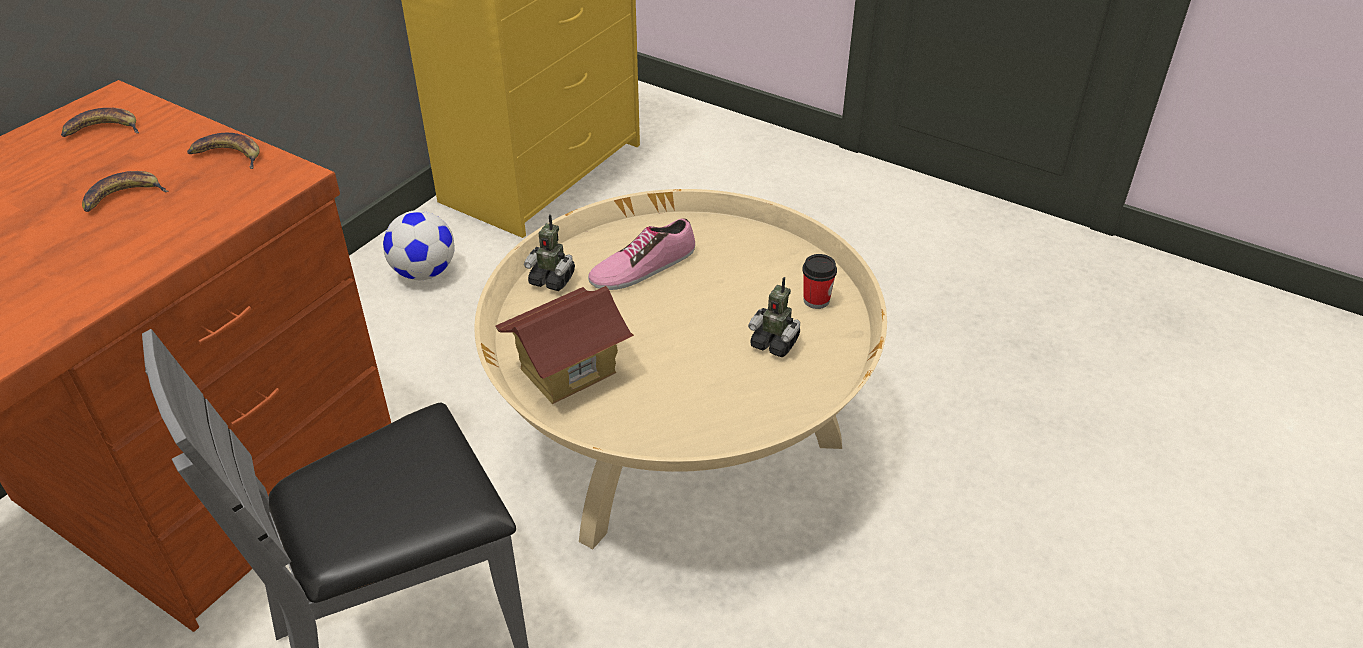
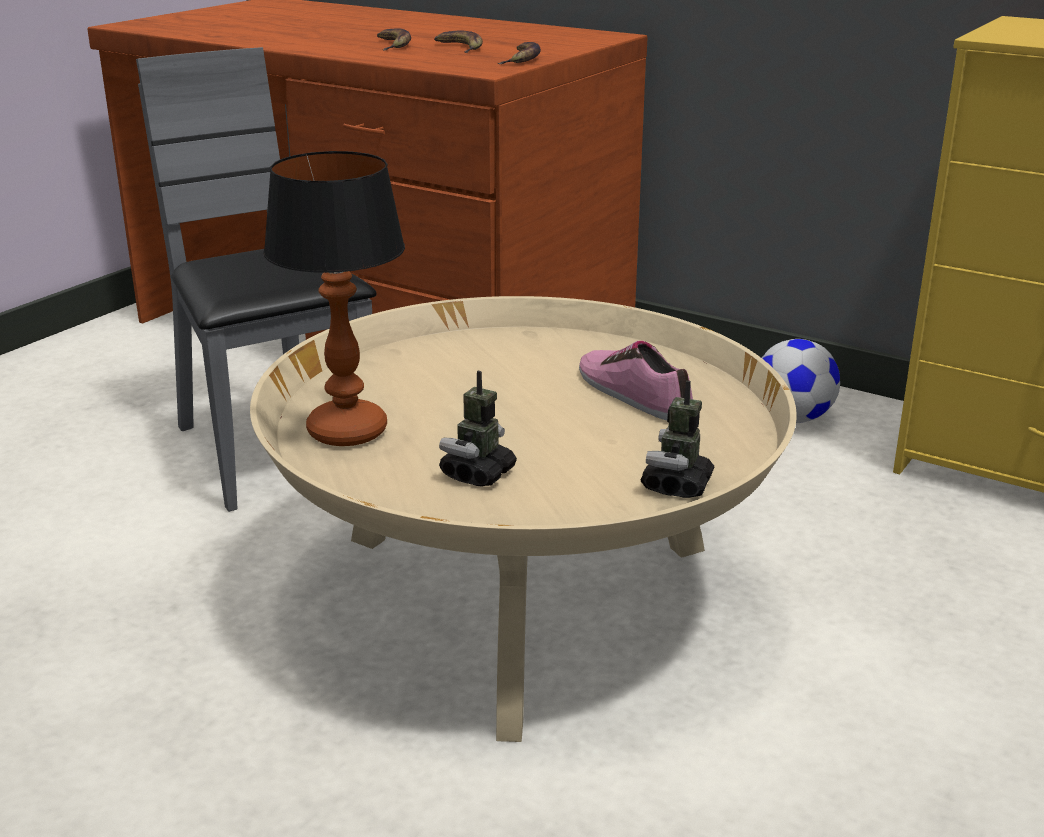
camera: 90 degrees right, 15 degrees down
(102, 130) = (561, 37): banana -> banana (392, 45)
(552, 279) = (600, 346): toy robot -> toy robot (676, 485)
(567, 371) = (438, 359): toy house -> none
(708, 416) = (348, 430): none -> table lamp
(816, 300) = (573, 508): cup -> none

